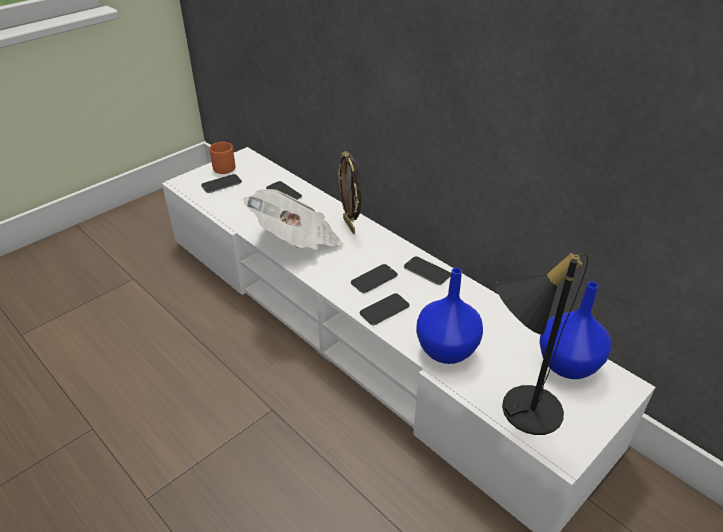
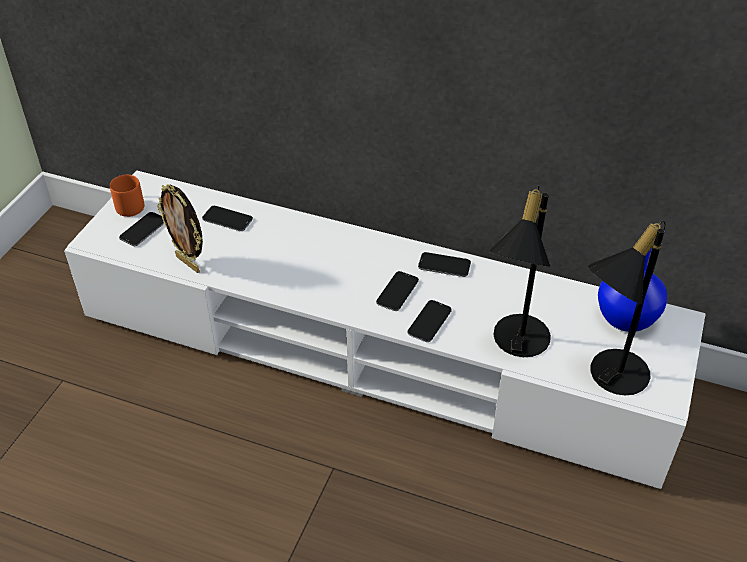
camera: 25 degrees left, 5 degrees up
(297, 240) = (285, 273): newspaper -> none
(350, 225) = (331, 237): picture frame -> picture frame (189, 263)
(448, 350) = (515, 342): blue vase -> black table lamp

